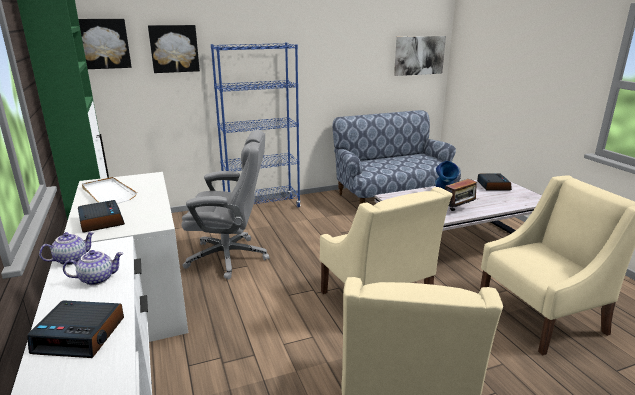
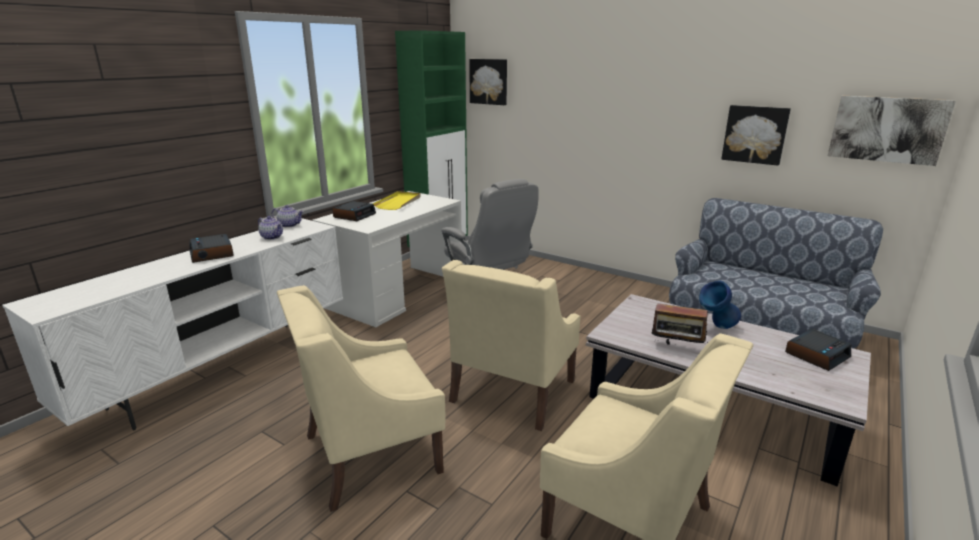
camera: 55 degrees right, 0 degrees up
(108, 193) = (398, 202): white tray -> yellow tray
(174, 48) = (543, 90): picture -> picture (755, 134)
(262, 207) = (592, 278): blue bookcase -> none

